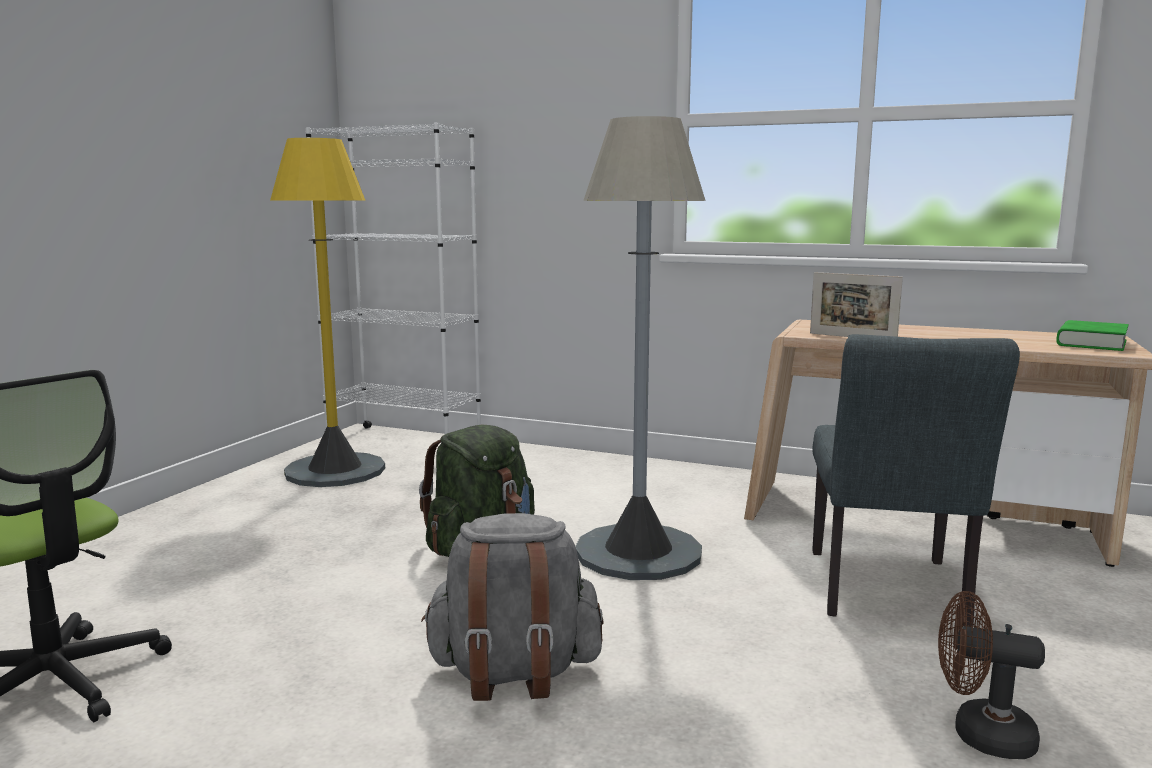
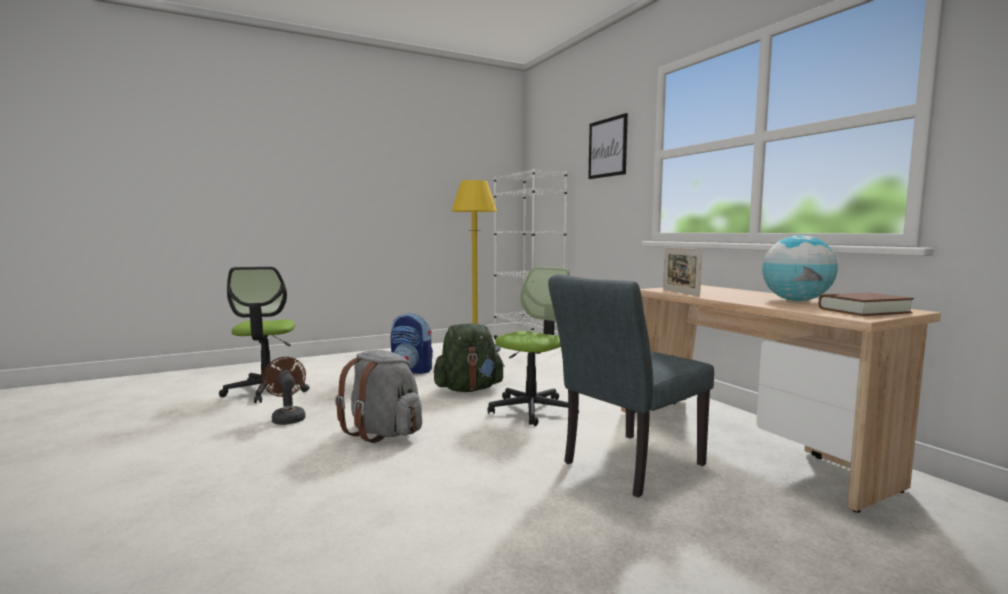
camera: 40 degrees right, 5 degrees down
(304, 540) = (412, 370): none -> backpack
(567, 96) = (607, 148): none -> picture
(638, 552) = (532, 409): grey floor lamp -> office chair
(980, 734) = (518, 534): brown fan -> brown fan (287, 418)
(991, 335) = (796, 300): none -> globe
(1091, 343) = (863, 311): green book -> brown book

